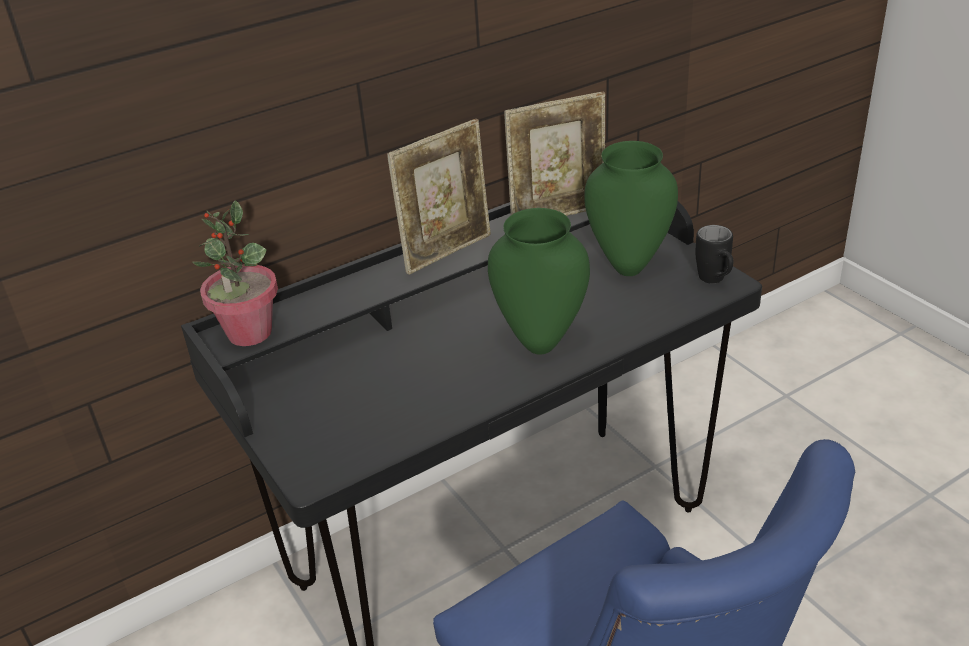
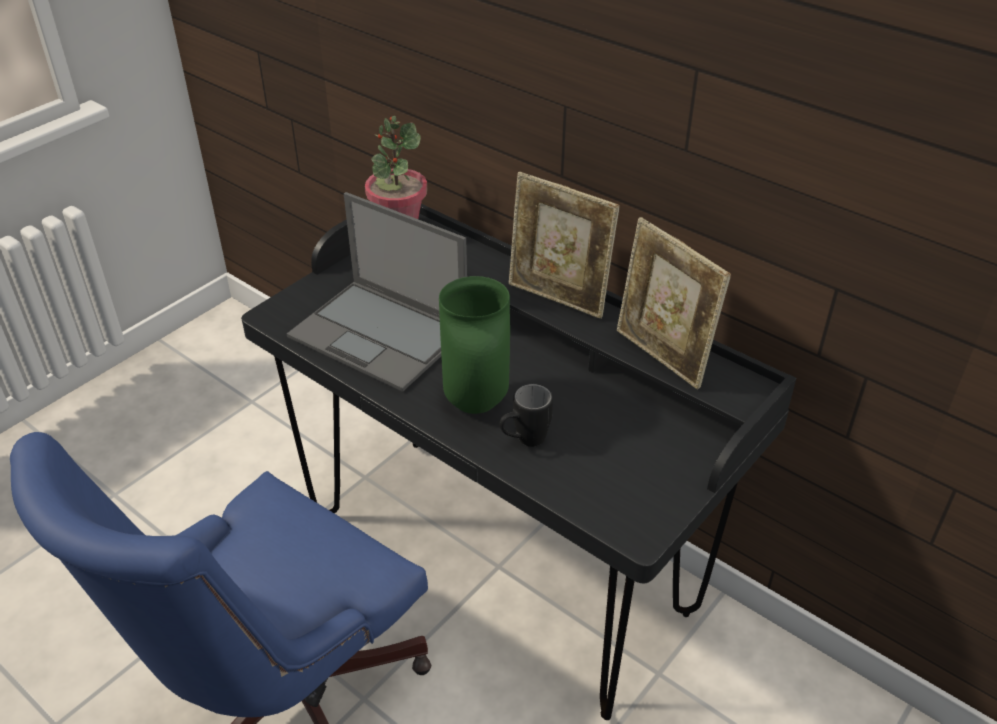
camera: 70 degrees right, 5 degrees up
(400, 393) = (380, 334): none -> laptop
(628, 268) = (633, 445): green vase -> none
(715, 281) = (637, 521): black mug -> black mug (524, 441)

